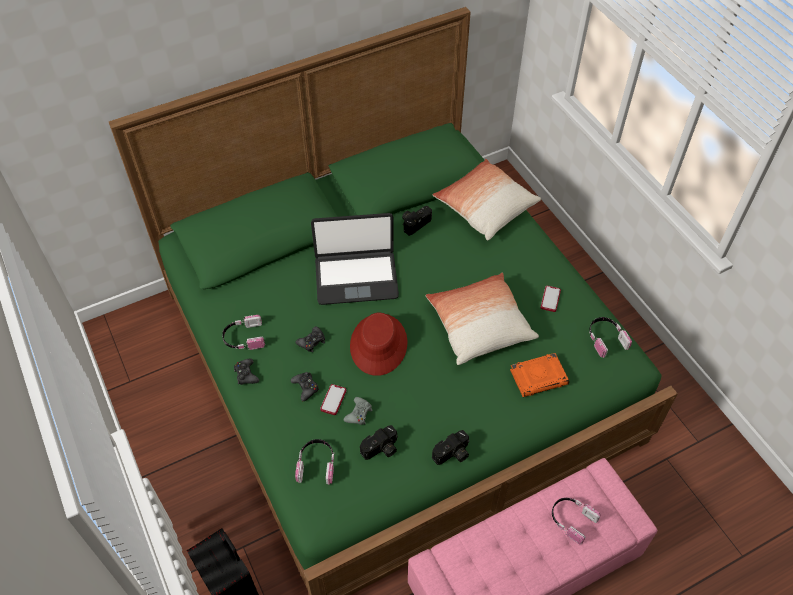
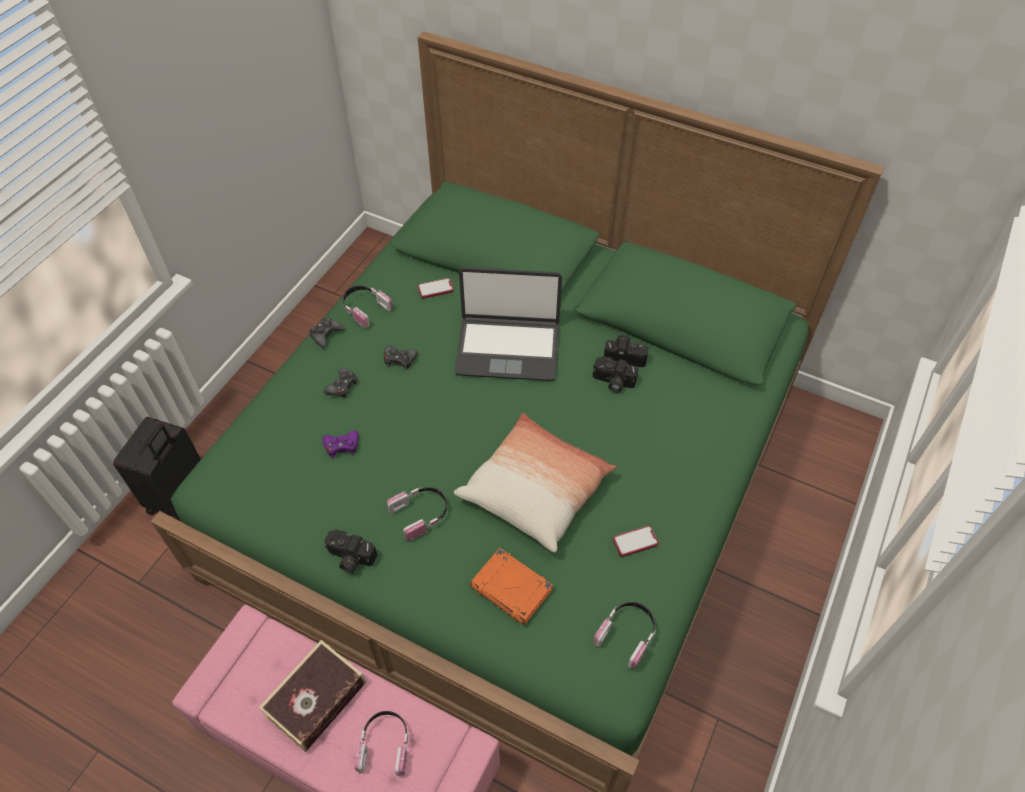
camera: 55 degrees right, 0 degrees up
(316, 464) = (261, 446): headphones -> headphones (421, 514)
(333, 400) = (343, 416): phone -> phone (435, 289)
(356, 277) = (508, 348): laptop -> laptop turned 45 degrees counterclockwise
(359, 414) = (342, 446): grey game controller -> purple game controller
(379, 345) = (438, 415): red hat -> none
(381, 449) = (312, 489): camera -> camera (612, 382)
(485, 208) = (710, 406): pillow -> none
(514, 545) = (316, 699): none -> book

